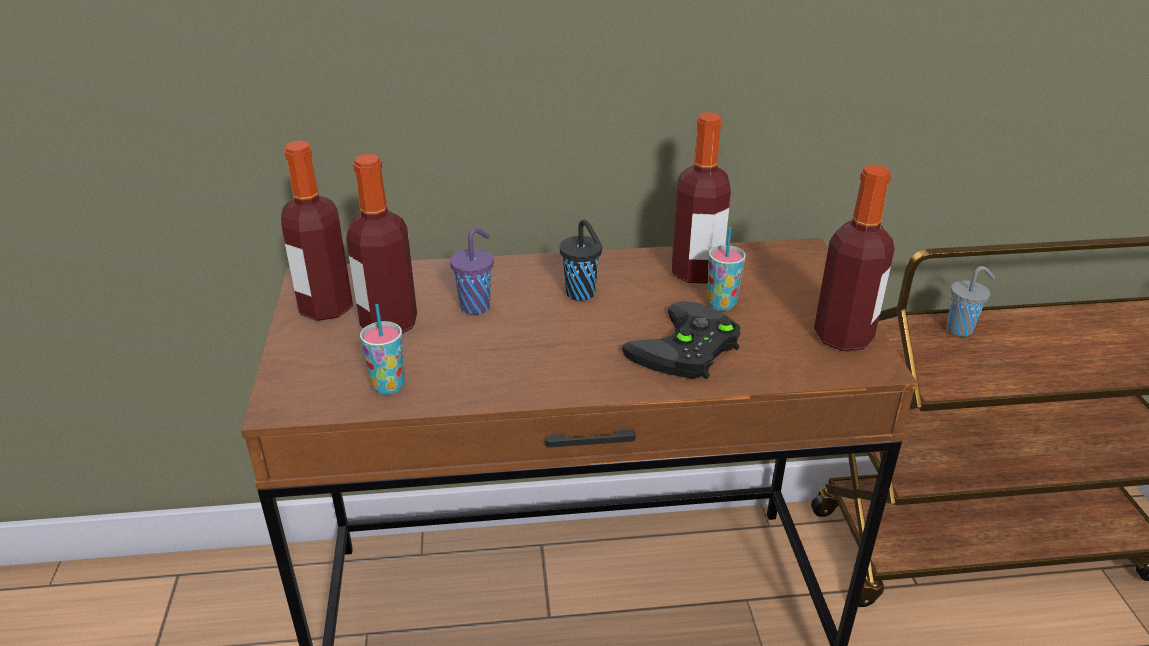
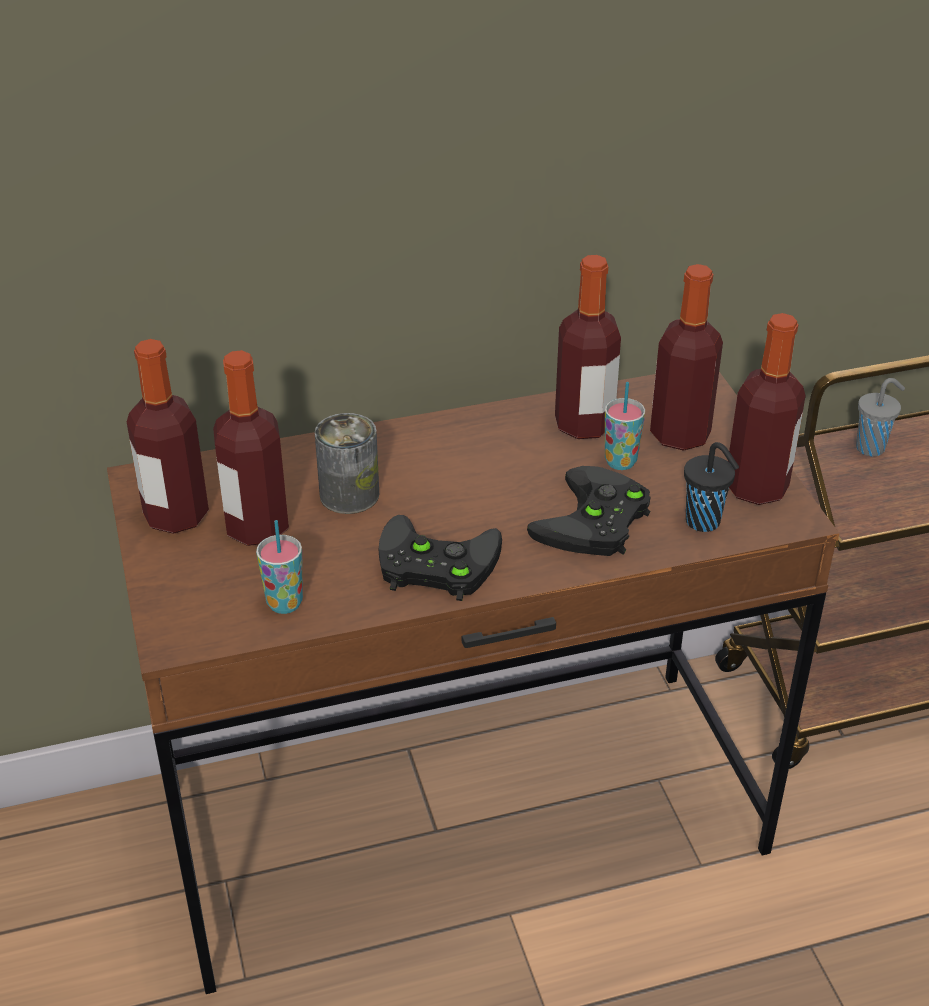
camera: 10 degrees left, 5 degrees up
(476, 306) = (349, 494): purple cup -> can
(529, 369) = (432, 565): none -> black game controller
(582, 294) = (463, 466): black cup -> black cup (705, 522)
(780, 288) = (680, 434): none -> bottle

